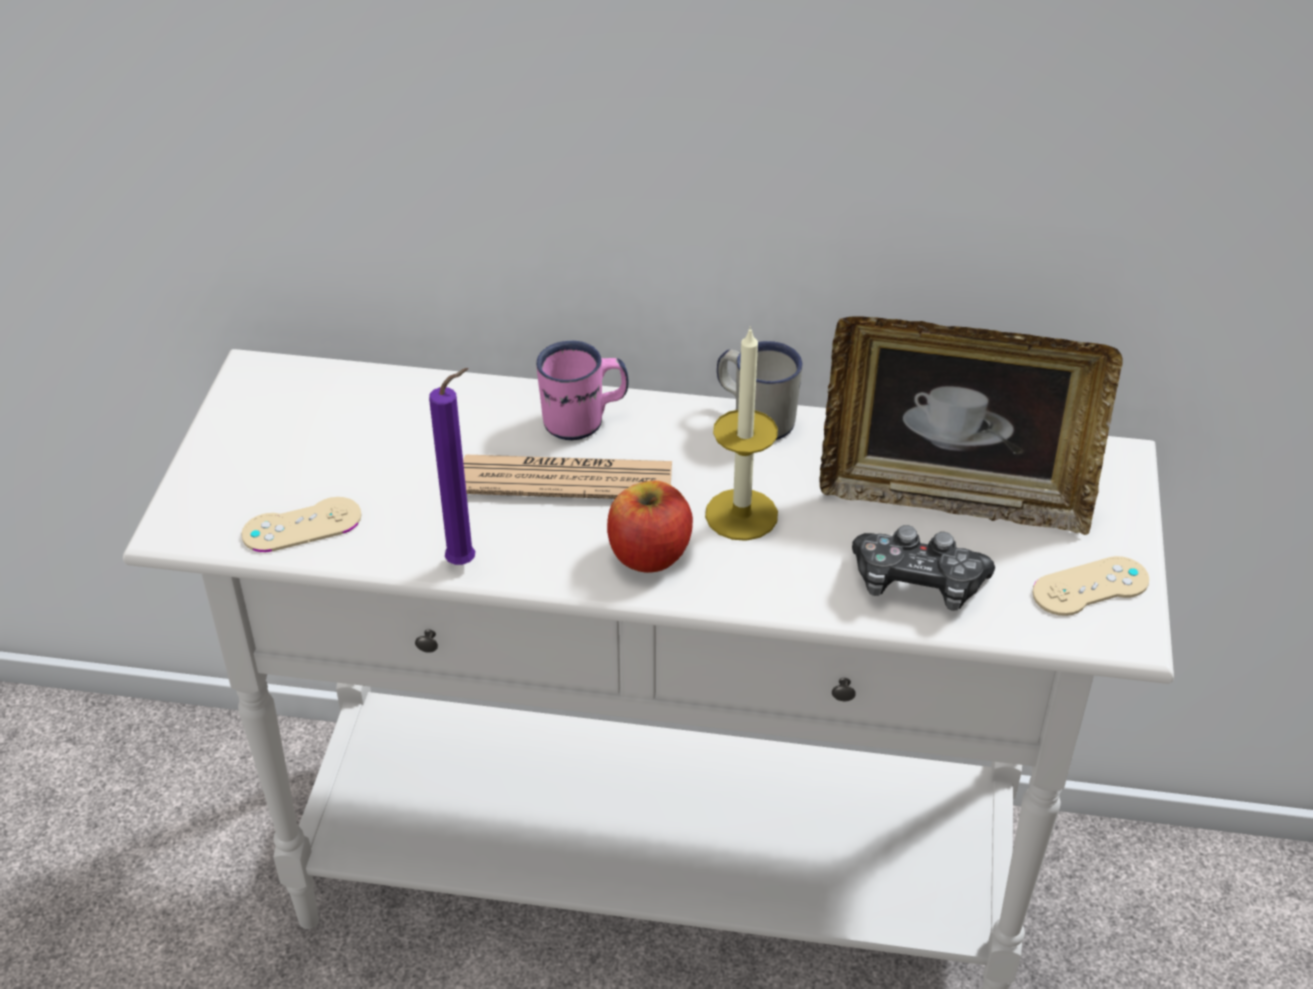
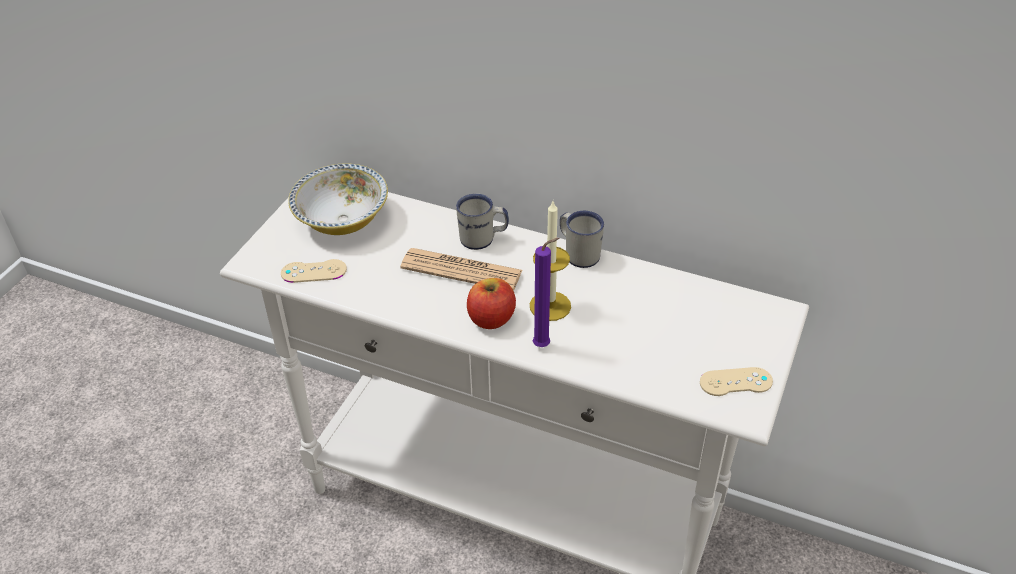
camera: 15 degrees right, 0 degrees up
(320, 426) = (342, 220): none -> bowl
(466, 562) = (391, 306): purple candle -> purple candle (544, 346)
(584, 420) = (483, 239): pink mug -> white mug
(917, 583) = (635, 361): game controller -> none
(953, 497) = (675, 317): picture frame -> none

